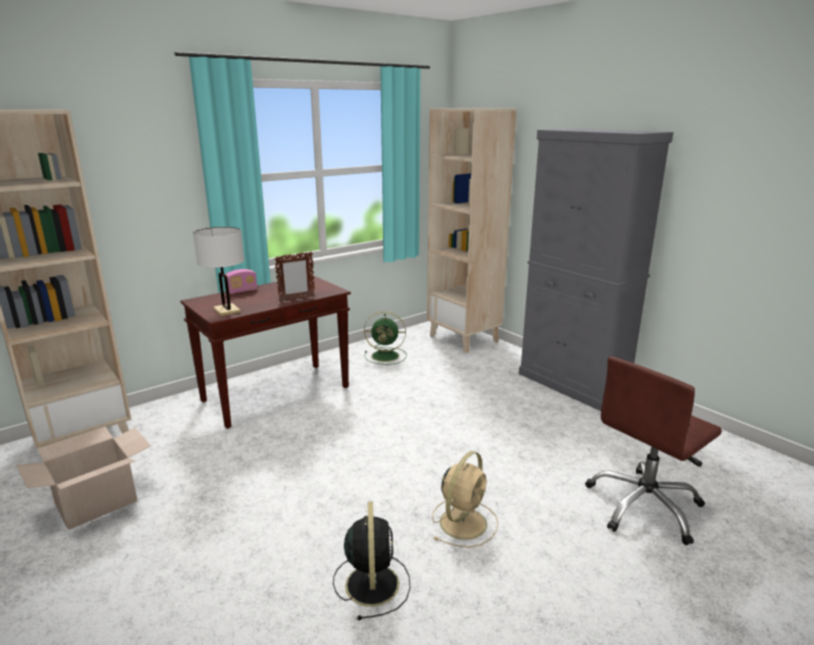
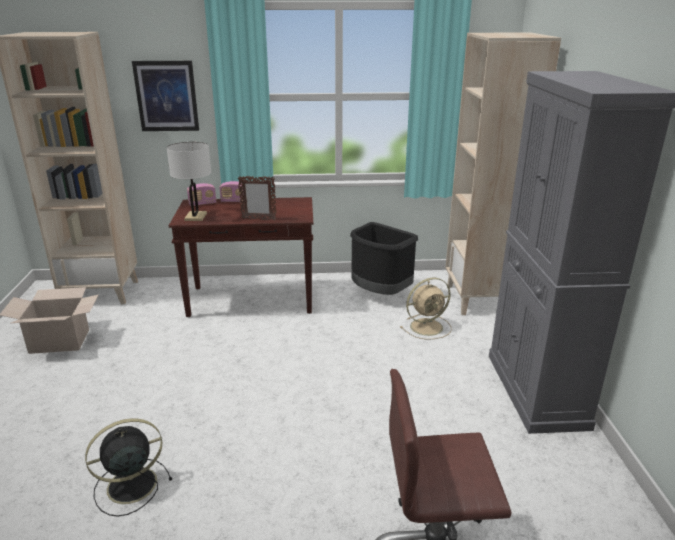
camera: 35 degrees right, 5 degrees up
(142, 184) = (166, 96): none -> picture
(211, 299) = (202, 204): none -> radio
(372, 582) = (129, 486): black fan -> black fan turned 150 degrees counterclockwise
(386, 356) = (380, 294): green fan -> black trash can
(464, 521) = (250, 476): beige fan -> beige fan (427, 326)

